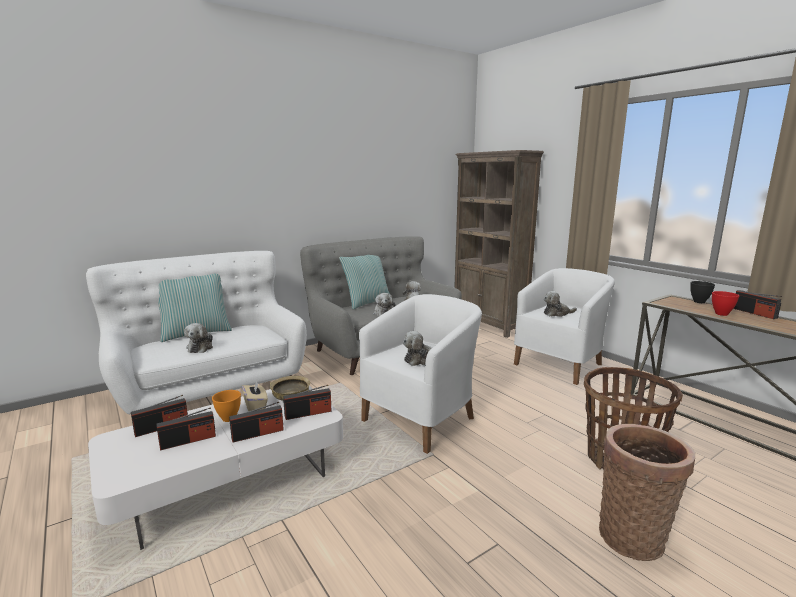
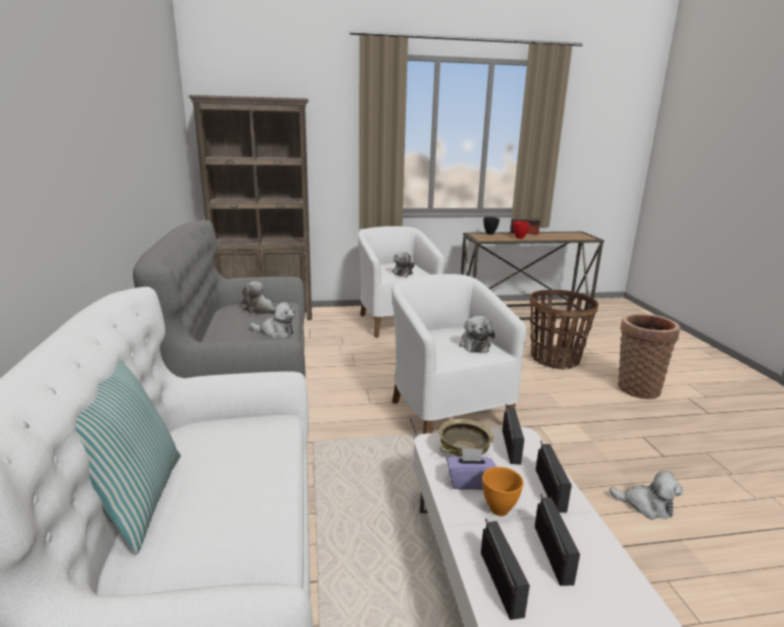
camera: 65 degrees left, 5 degrees up
(201, 347) = (247, 496): plush toy -> plush toy (646, 506)
(255, 405) = (469, 482): beige tissue box -> purple tissue box
(366, 302) = (211, 332): pillow -> none

